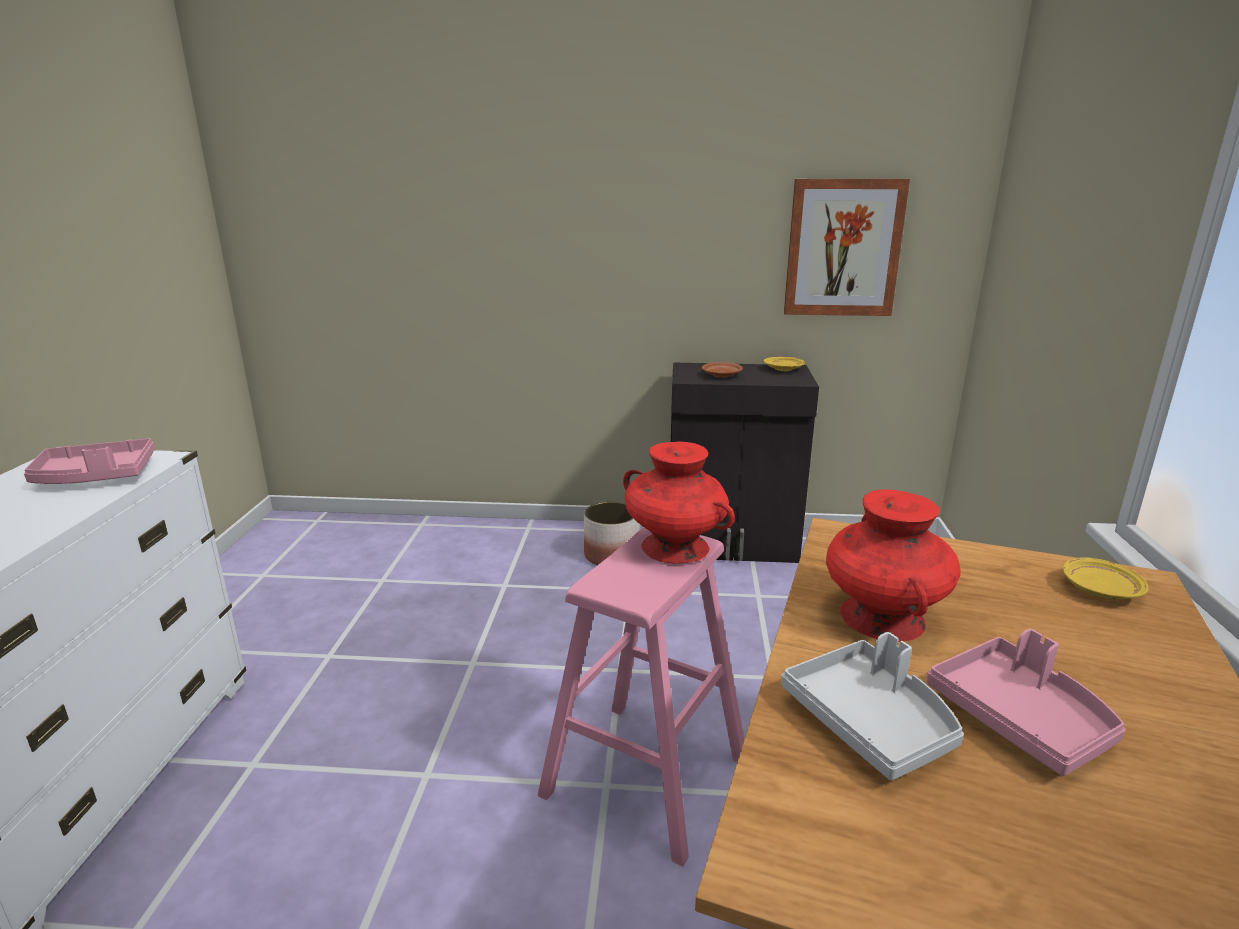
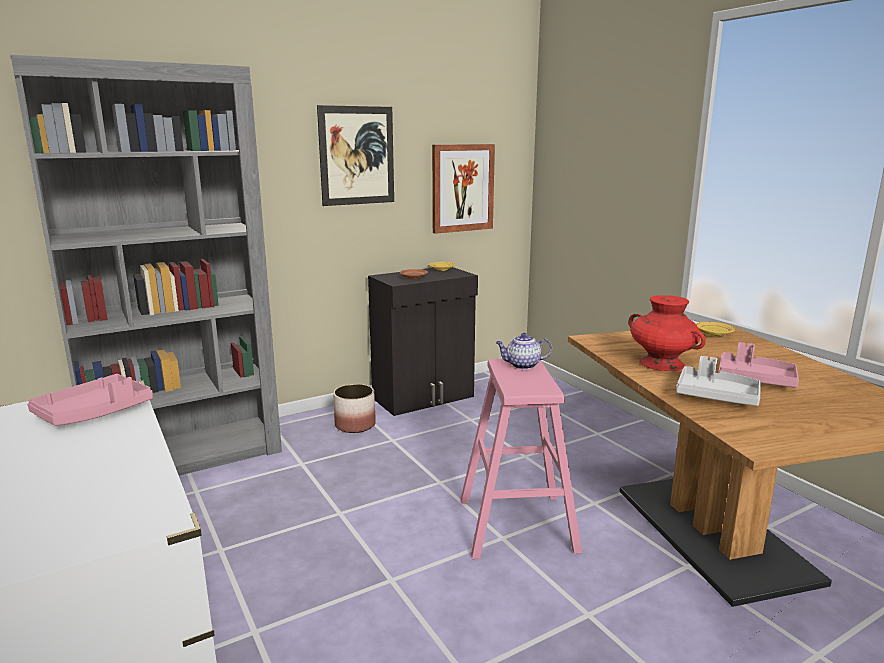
camera: 35 degrees left, 5 degrees down
(417, 538) = (187, 457): none -> grey bookcase
(670, 193) = (357, 156): none -> picture
(674, 547) = (522, 365): red vase -> teapot

